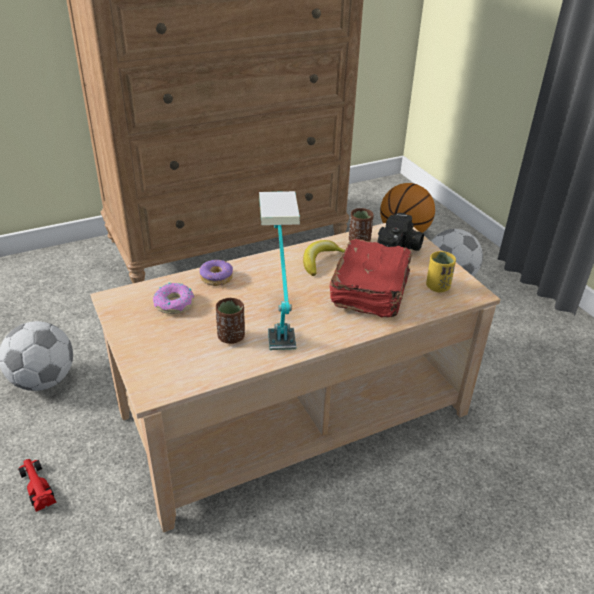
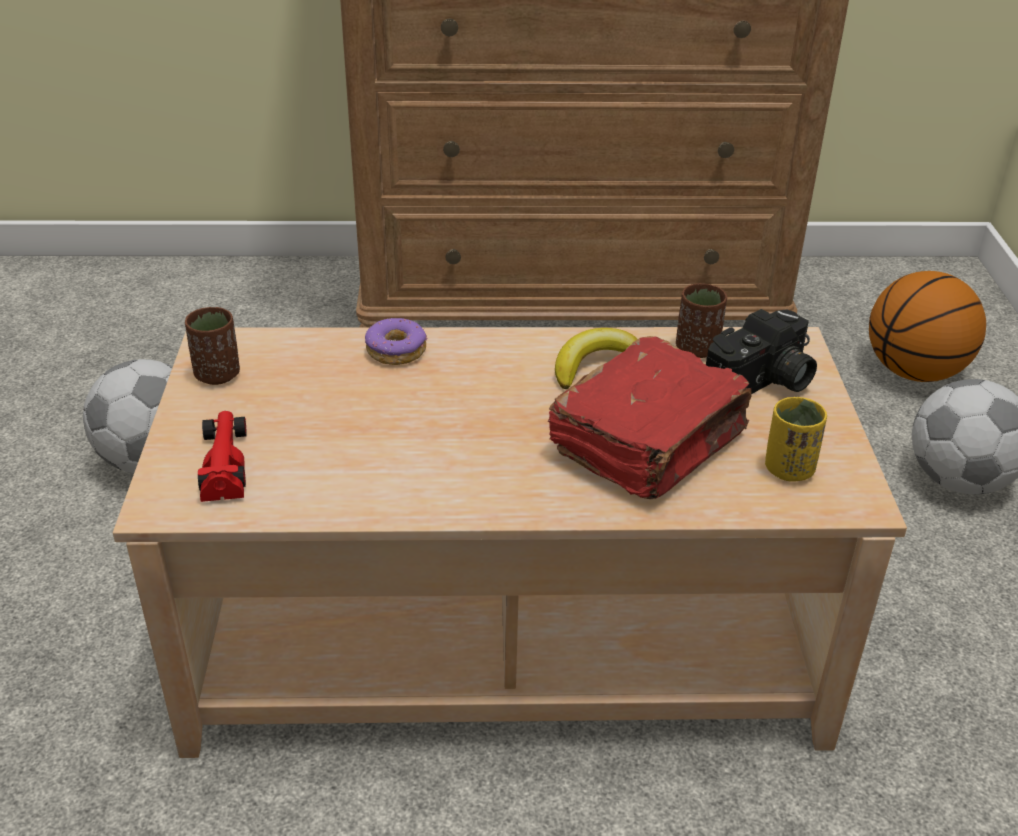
camera: 25 degrees right, 0 degrees up
(37, 485) = (50, 616): red toy car -> red toy car (224, 460)
(174, 304) = (298, 376): donut -> none
(231, 337) = (345, 454): brown cup -> brown cup (217, 375)
(279, 313) = (454, 437): table lamp -> none

